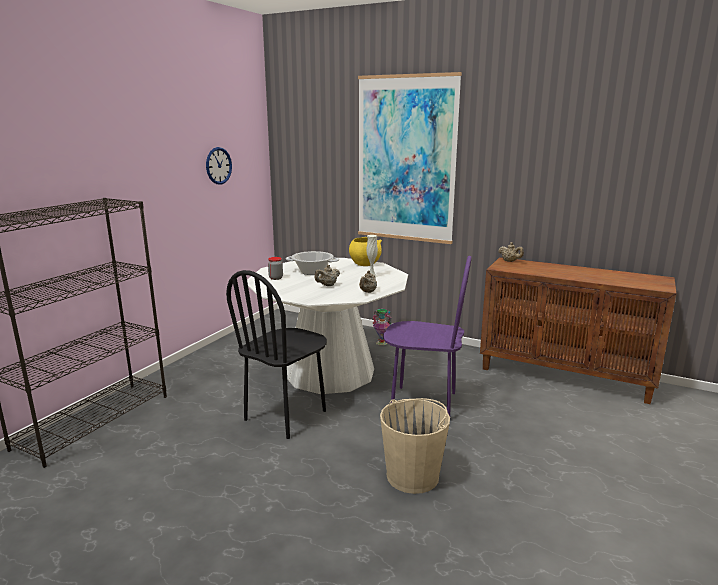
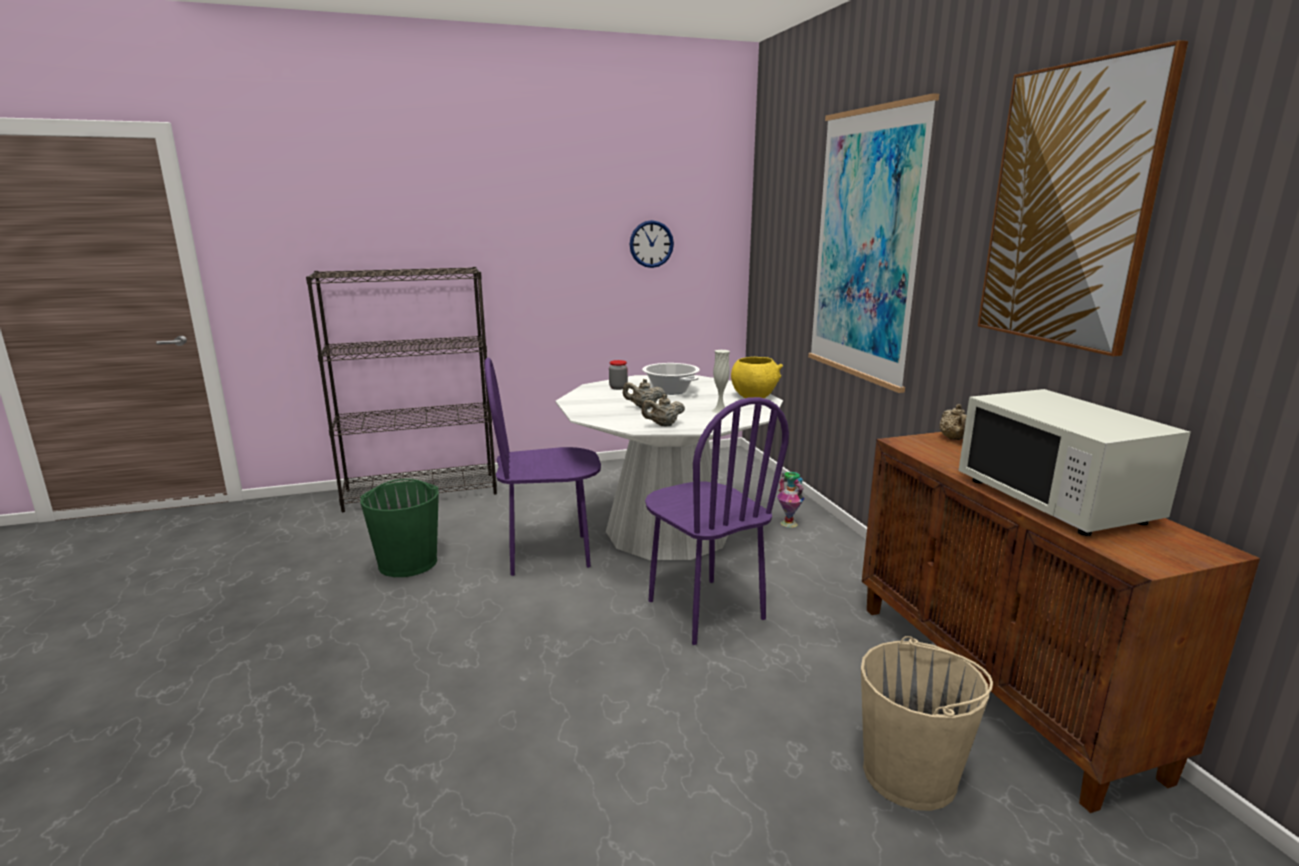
camera: 45 degrees right, 0 degrees up
(195, 469) = (408, 562): none -> green bucket
(286, 415) = (549, 554): black chair -> purple chair
(413, 476) = (542, 674): beige bucket -> beige bucket (910, 774)
(560, 137) = (1069, 207): none -> picture
(597, 276) = (1055, 500): none -> white microwave

